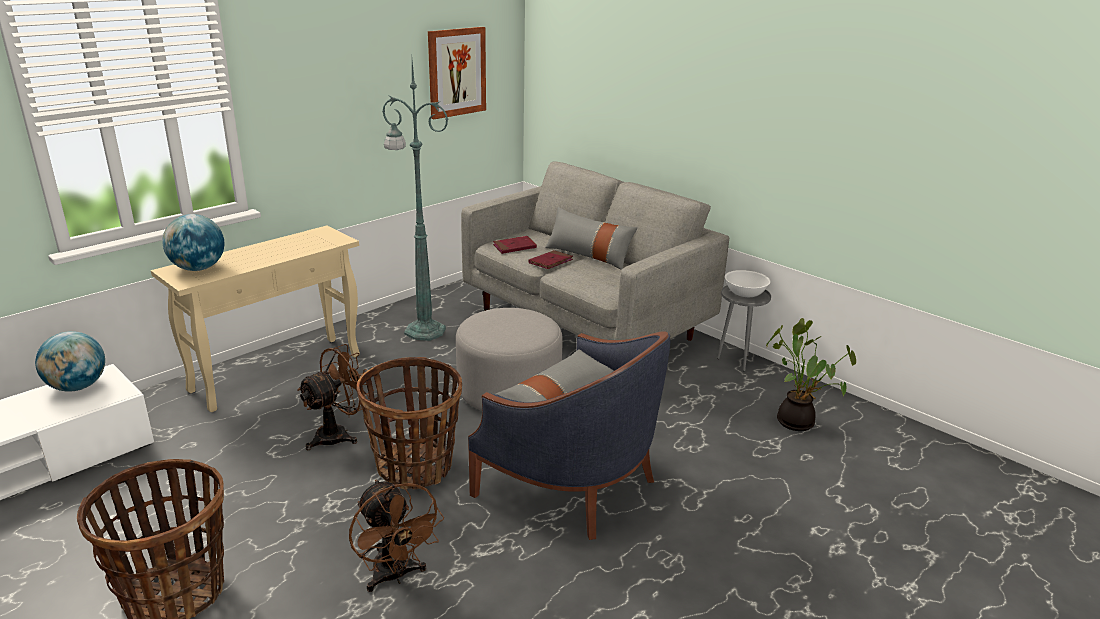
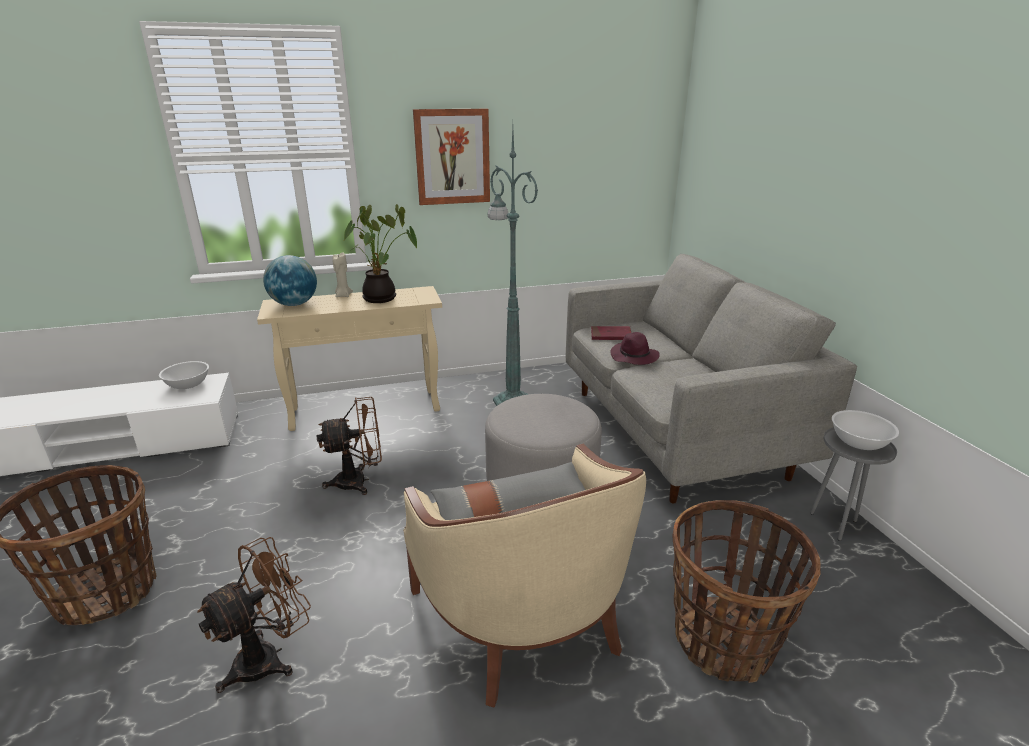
camera: 30 degrees right, 0 degrees up
(77, 387) = (187, 385): globe -> white bowl
(241, 250) = (343, 295): none -> beige candle
(395, 576) = (269, 657): brown fan -> brown fan turned 135 degrees counterclockwise
(415, 466) = (391, 537): basket -> basket (723, 641)
(456, 72) = (596, 154): picture -> picture (452, 157)
(550, 262) = (634, 357): red book -> purple hat
(570, 483) = (522, 617): blue armchair -> beige armchair
(588, 255) = (682, 358): grey pillow -> none
(797, 421) = (882, 640): potted plant -> potted plant (383, 298)

